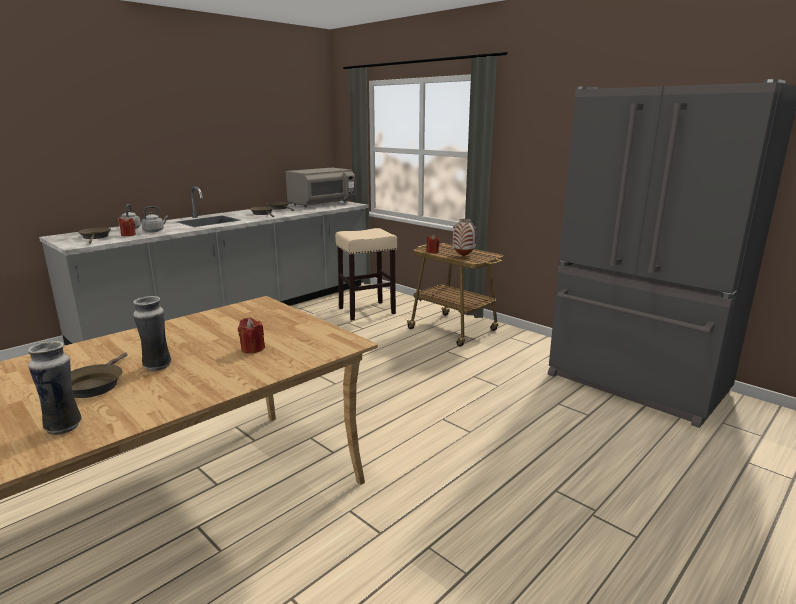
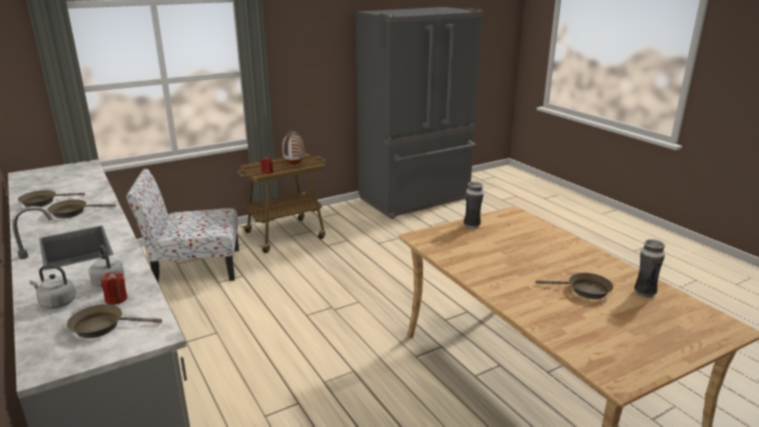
camera: 75 degrees left, 5 degrees up
(157, 366) = (553, 271): vase -> vase (472, 226)
(252, 349) = (523, 240): red candle -> none
(322, 204) = (54, 179): grey microwave -> none
(367, 310) = (194, 267): beige stool -> chair

